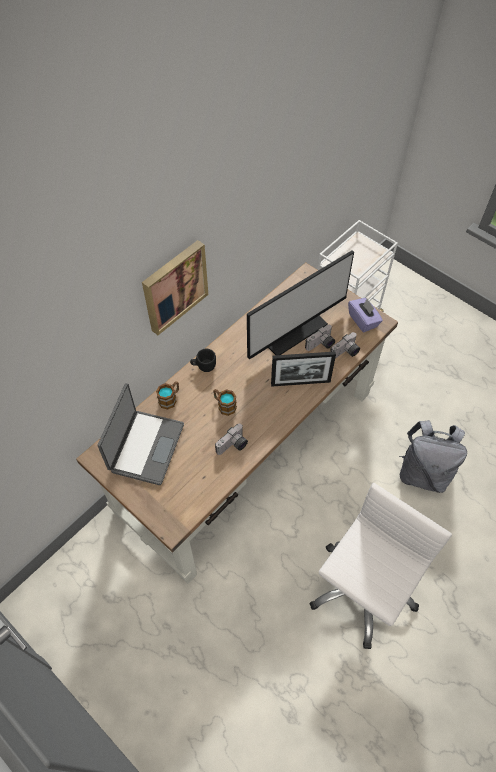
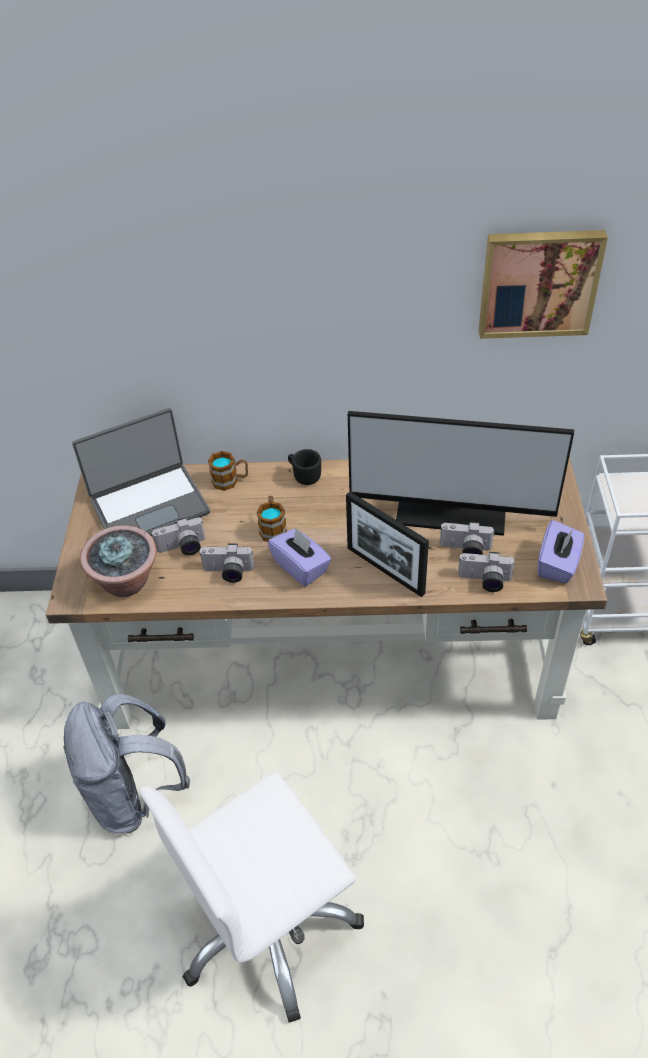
camera: 50 degrees right, 10 degrees down
(174, 286) = (283, 320): picture -> picture (538, 282)
(190, 495) = (127, 582): none -> potted plant
(194, 453) = (182, 548): none -> camera
(262, 413) = (301, 567): none -> purple tissue box
(362, 589) = (268, 925): white office chair -> white office chair turned 150 degrees clockwise
(423, 473) = (516, 875): grey backpack -> grey backpack (134, 795)

